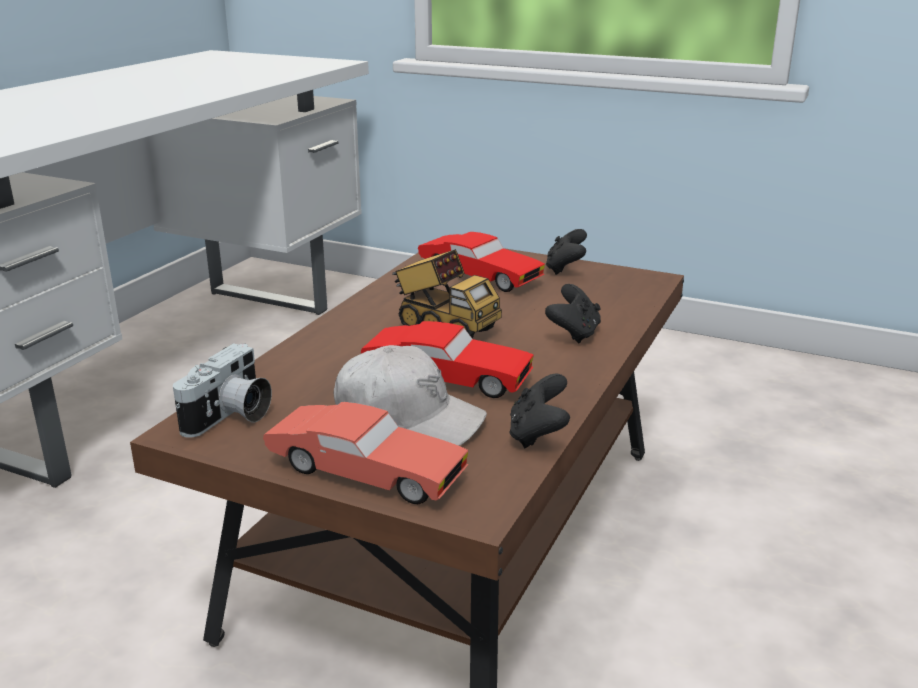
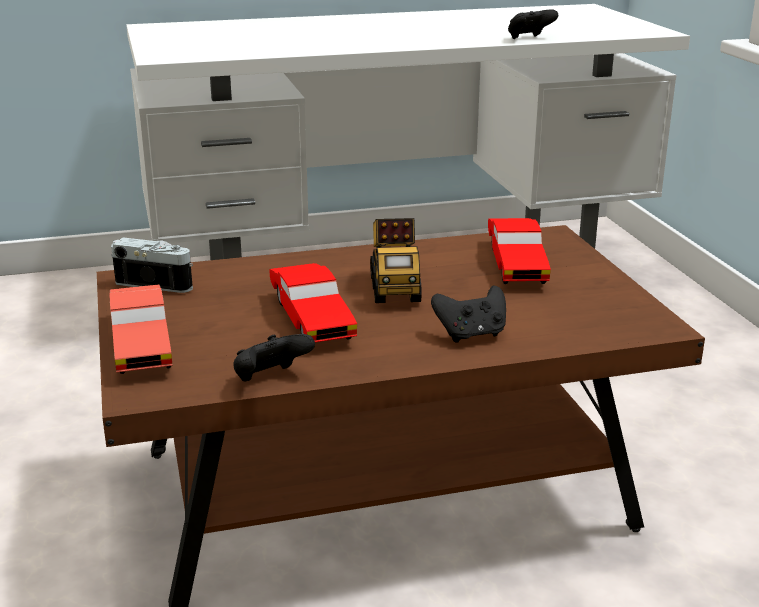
camera: 50 degrees right, 0 degrees up
(231, 417) = (159, 282): camera -> camera turned 150 degrees counterclockwise
(408, 418) = (232, 330): white cap -> none
(565, 269) = (603, 287): black game controller -> black game controller (529, 39)

